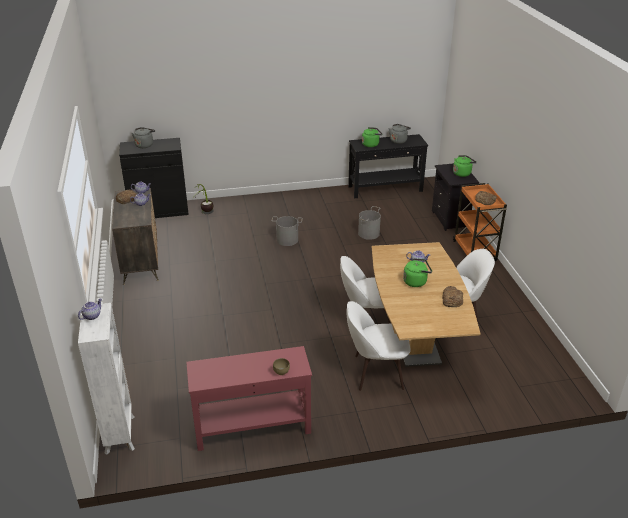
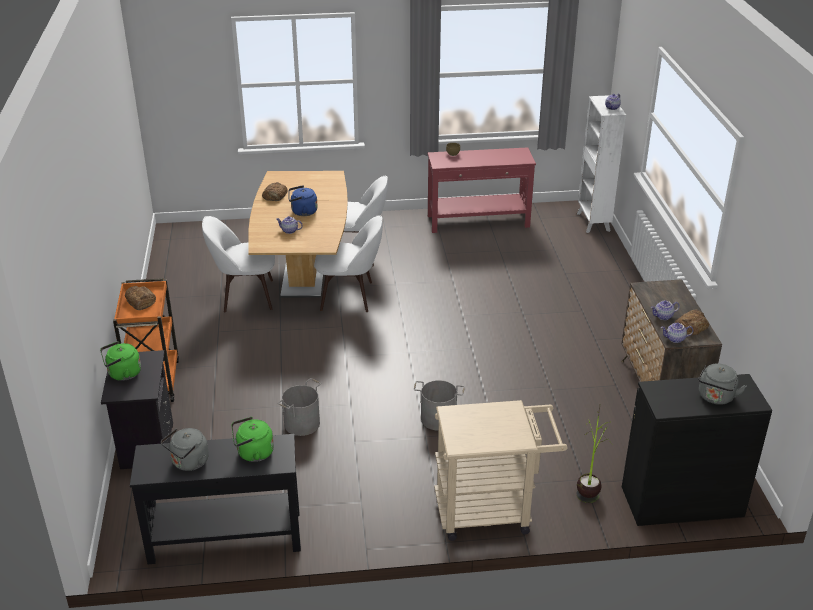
camera: 175 degrees left, 0 degrees up
(258, 203) = (492, 511): none -> beige cart
(416, 281) = (302, 212): green kettle -> blue kettle

